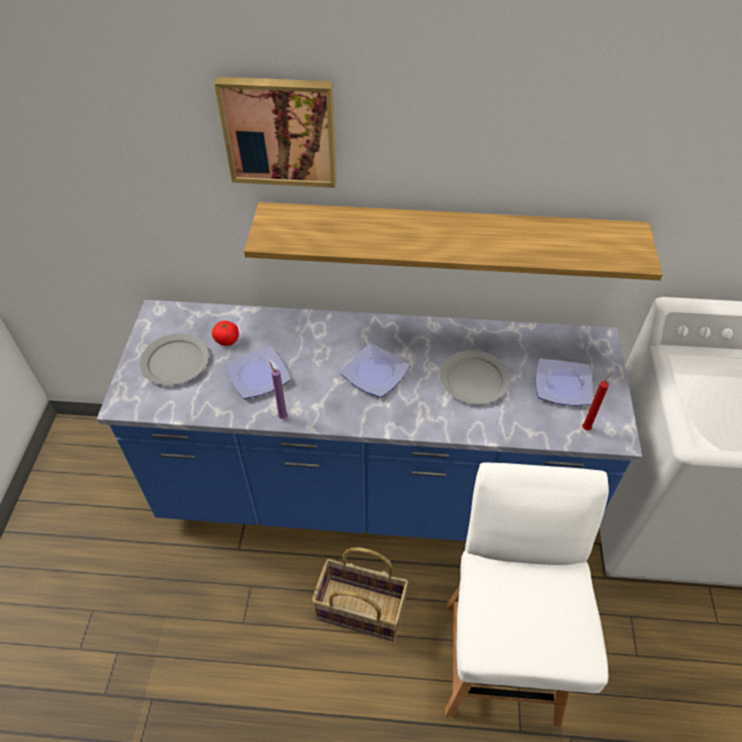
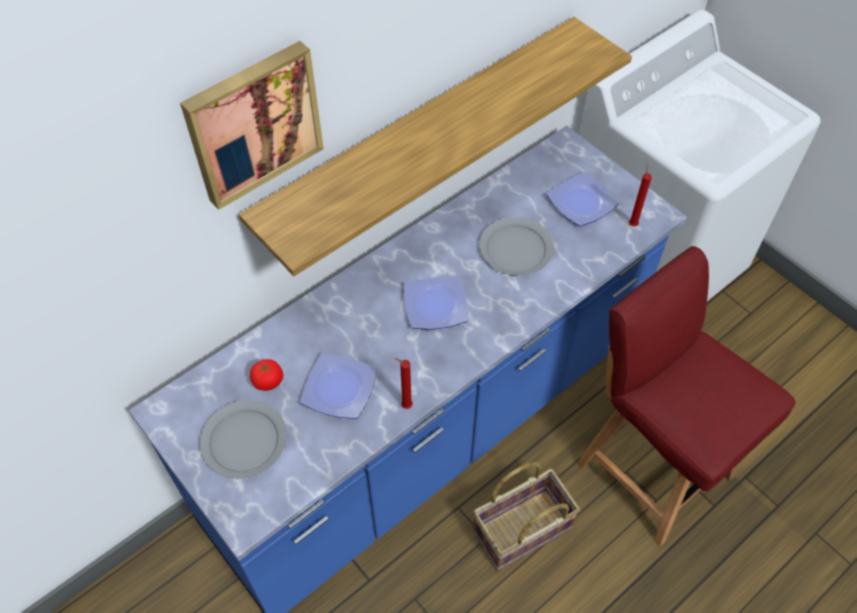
camera: 45 degrees left, 5 degrees up
(282, 416) = (405, 405): purple candle -> red candle
(501, 657) = (651, 466): white chair -> red chair

